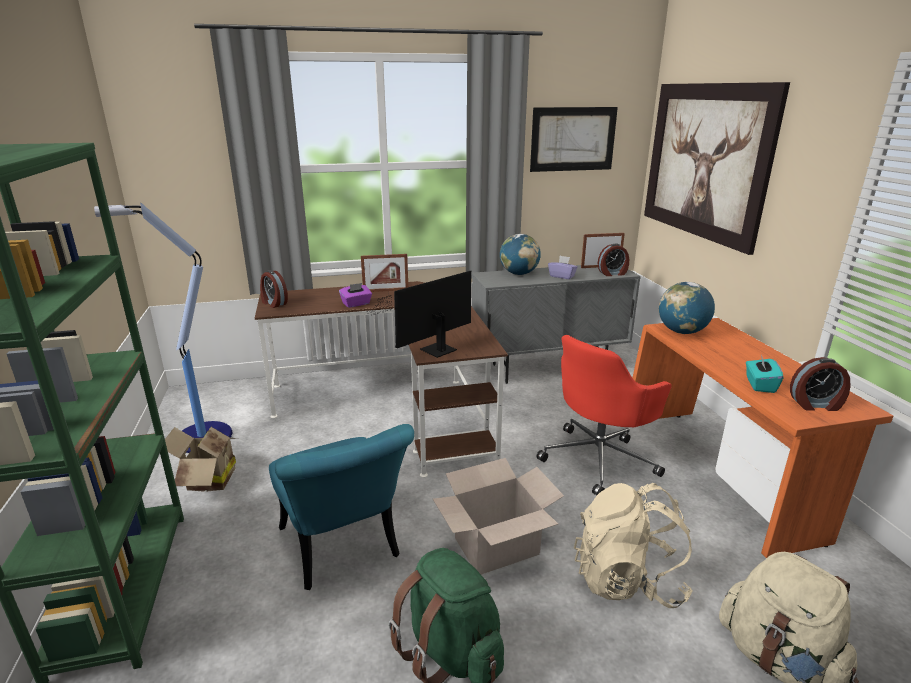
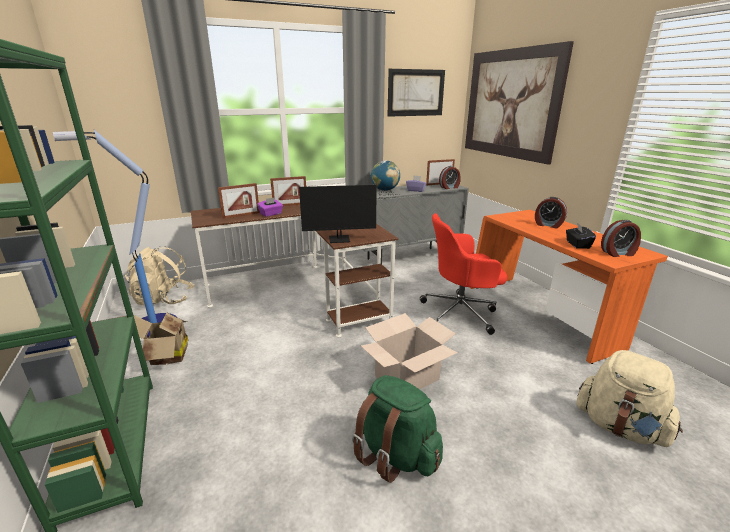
camera: 10 degrees left, 0 degrees up
(274, 303) = (204, 217): alarm clock -> alarm clock (548, 225)
(319, 304) = (241, 215): none -> picture frame
(344, 550) = (292, 394): turquoise chair -> none
(433, 350) = (343, 239): monitor -> monitor turned 135 degrees counterclockwise
(599, 459) = (460, 313): red office chair -> red office chair turned 45 degrees clockwise
(627, 580) = (505, 389): beige backpack -> beige backpack (164, 299)
(682, 332) = (511, 218): globe -> none
(759, 385) = (577, 245): turquoise tissue box -> black tissue box

